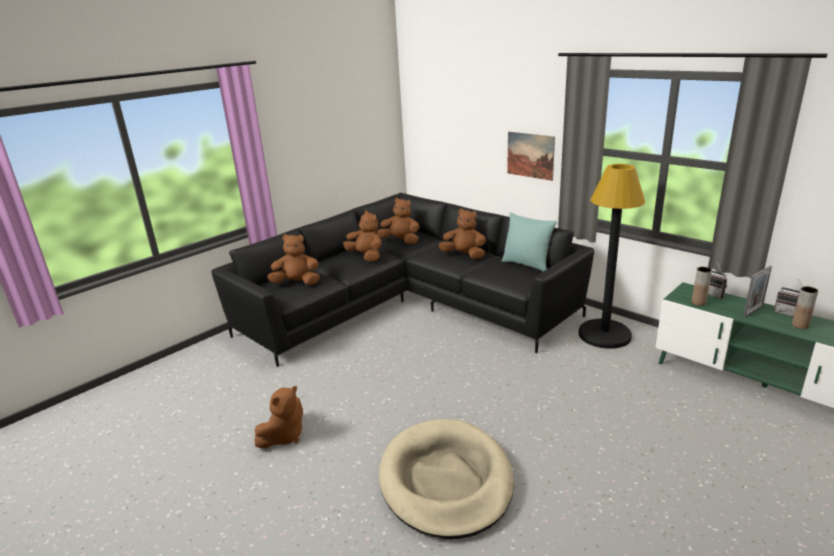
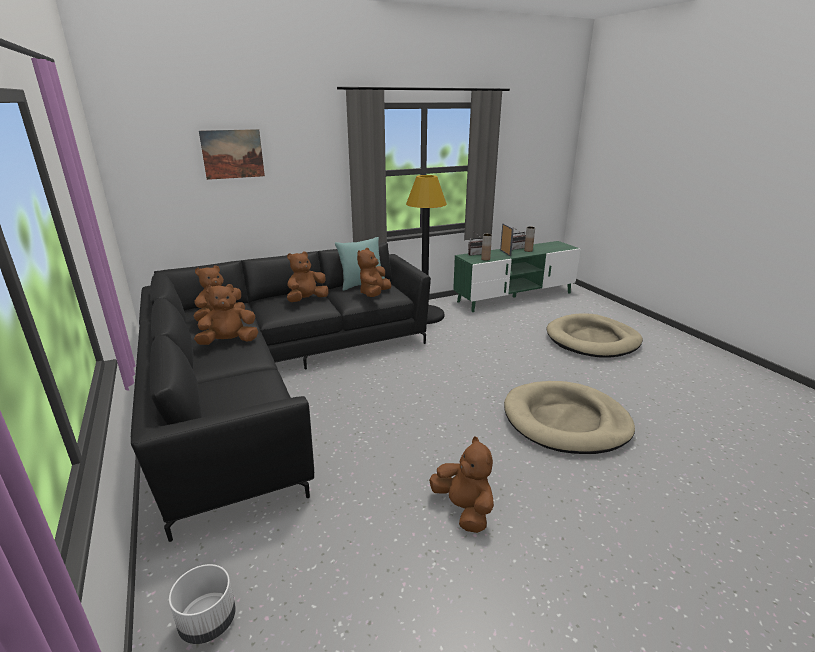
camera: 70 degrees left, 0 degrees up
(179, 369) = (207, 622): none -> white planter
(297, 283) = (237, 395): brown plush toy -> brown plush toy (374, 294)
(530, 155) = (308, 190): picture -> picture (232, 154)
(700, 486) = (592, 340): none -> beige dog bed

